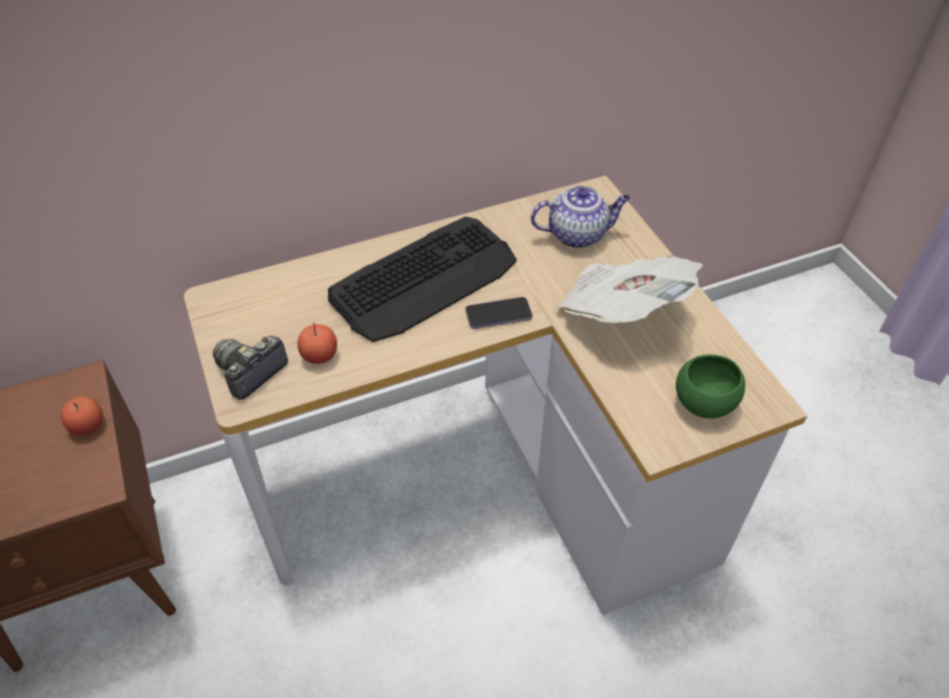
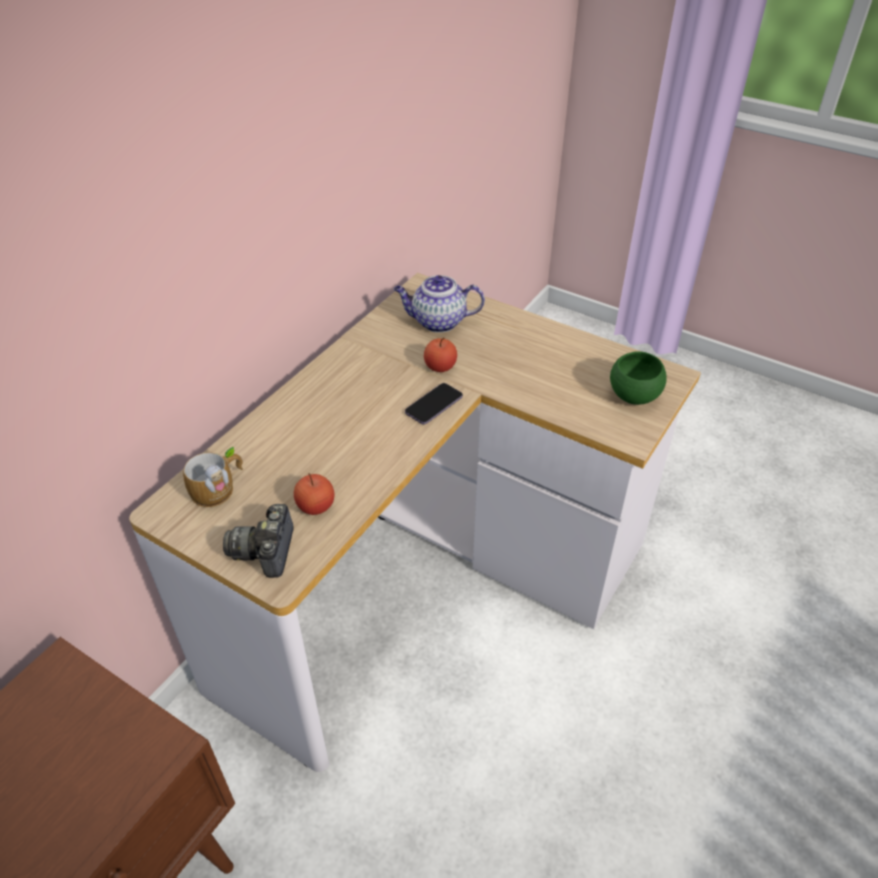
camera: 35 degrees left, 5 degrees down
(88, 426) = (102, 702): apple -> apple (440, 367)
(265, 300) = (219, 488): none -> mug
(425, 279) = (348, 406): keyboard -> none
(578, 234) = (438, 322): teapot -> teapot turned 135 degrees counterclockwise
(621, 310) = (520, 361): newspaper -> none

